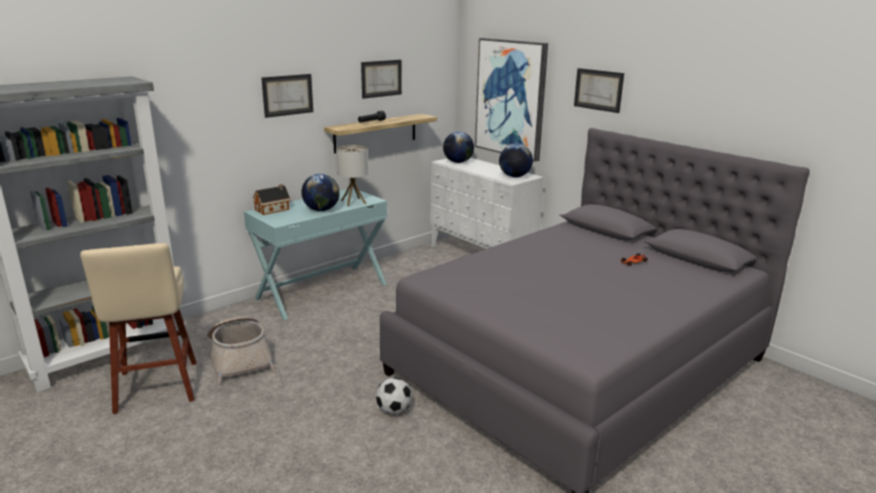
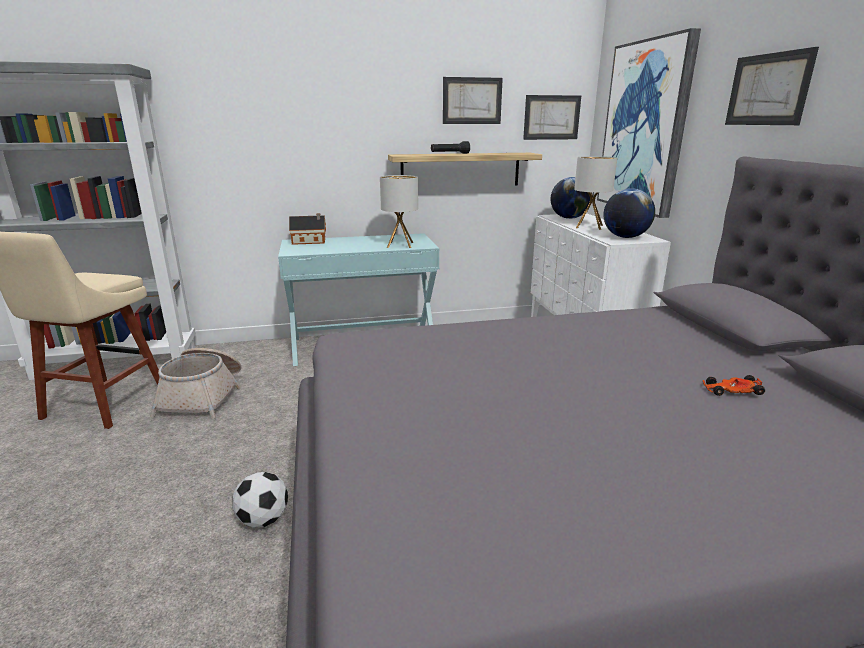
camera: 30 degrees right, 0 degrees up
(287, 95) = (340, 110): picture -> picture (551, 117)
(321, 210) = (353, 247): globe -> none
(481, 169) = (589, 226): none -> table lamp

